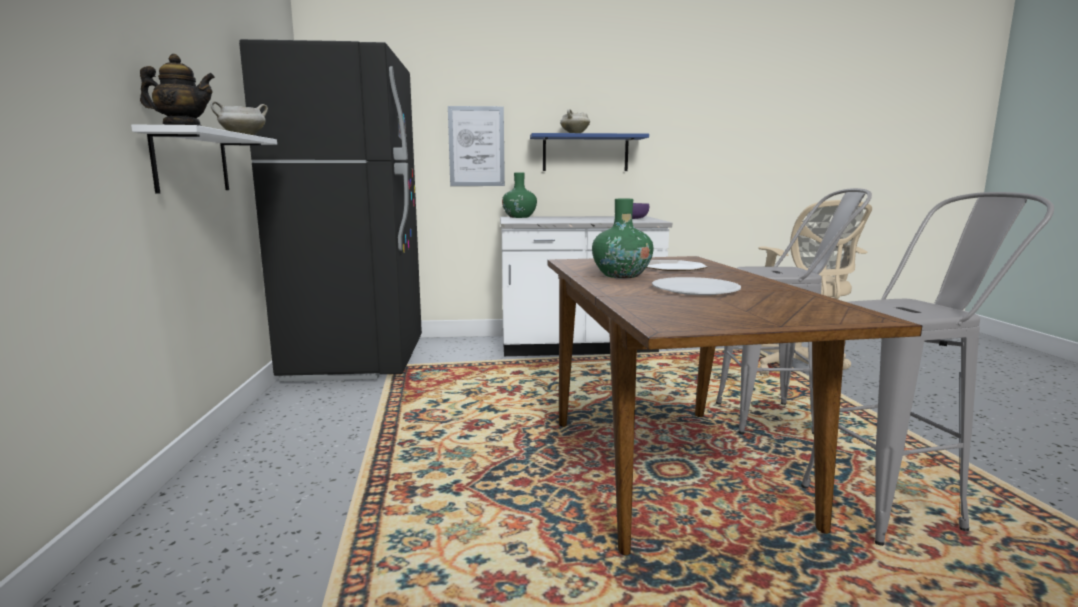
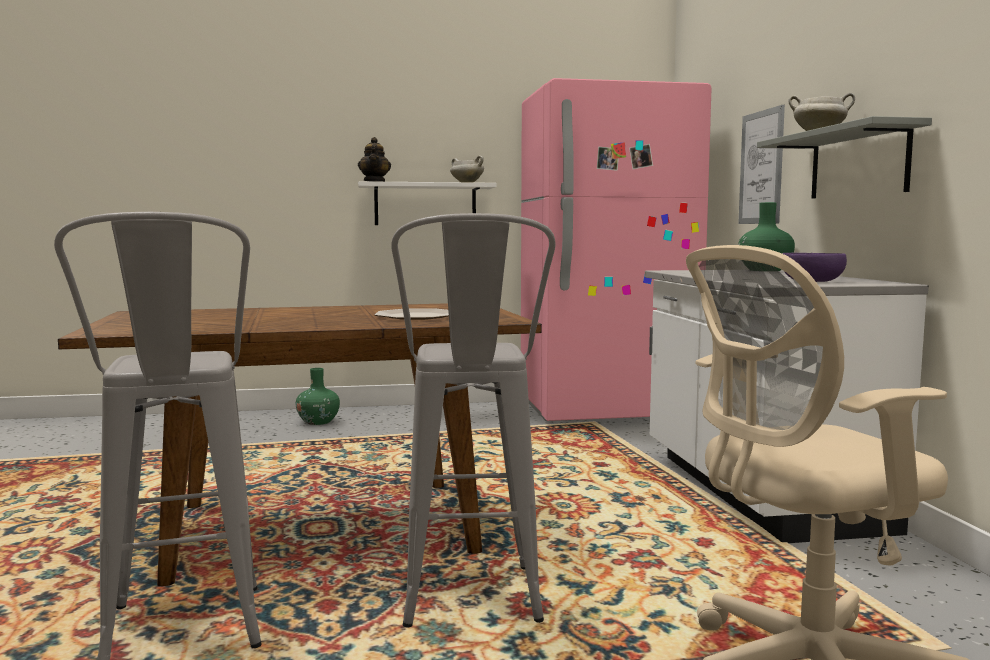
camera: 85 degrees right, 5 degrees down
(357, 360) = (605, 411): black fridge -> pink fridge
(585, 153) = (858, 163): blue shelf -> grey shelf
(621, 275) = (363, 310): green vase -> green vase (318, 422)
(695, 289) = (272, 317): white plate -> none

